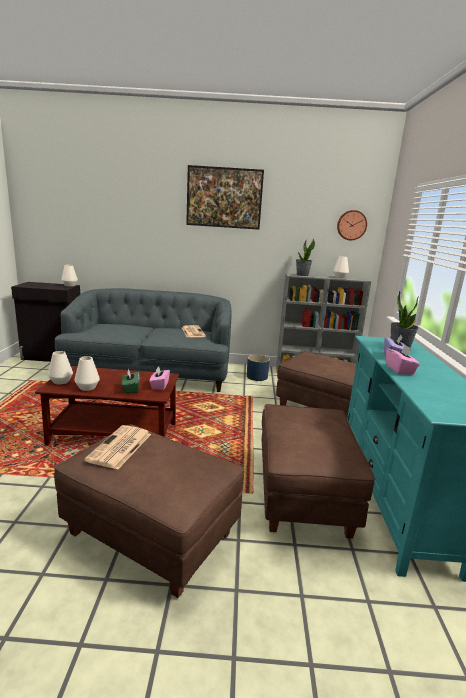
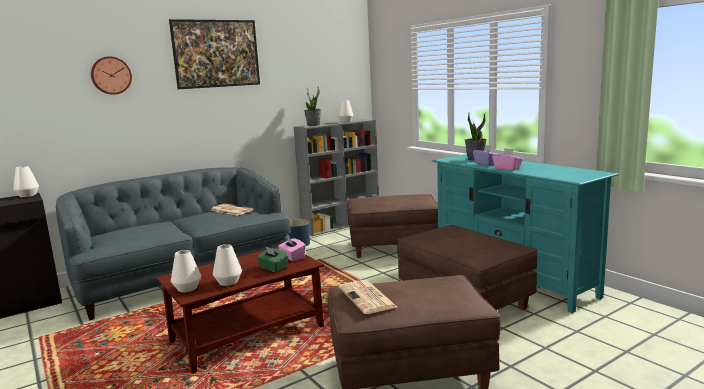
camera: 35 degrees left, 5 degrees down
(351, 225) = (342, 69): wall clock -> wall clock (111, 75)

